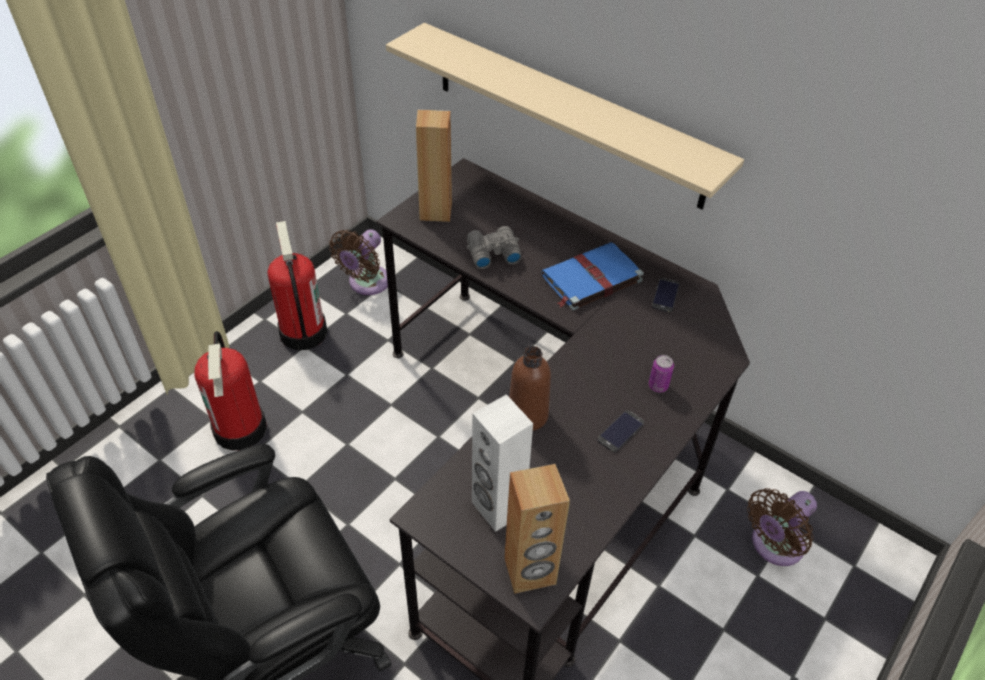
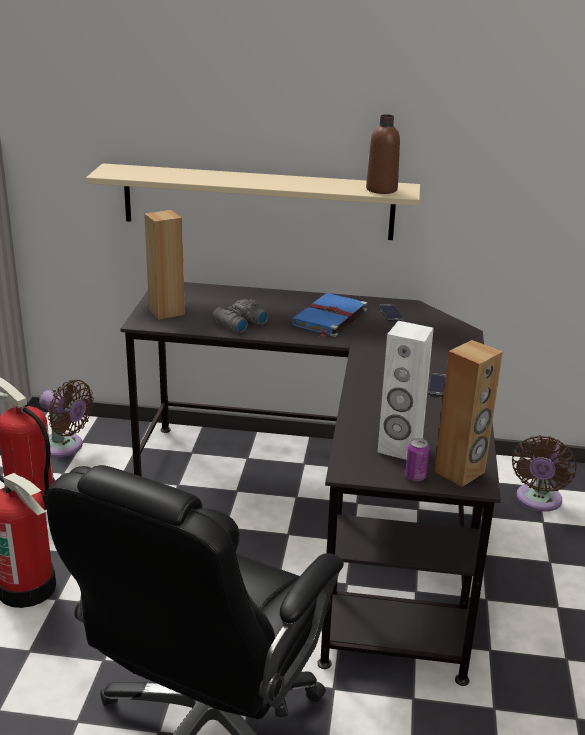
camera: 30 degrees left, 20 degrees down
(366, 283) = (65, 447): brown fan -> brown fan turned 60 degrees counterclockwise
(527, 415) = (365, 397): brown bottle -> brown bottle (381, 189)
(658, 386) = (437, 357): can -> can (415, 476)

